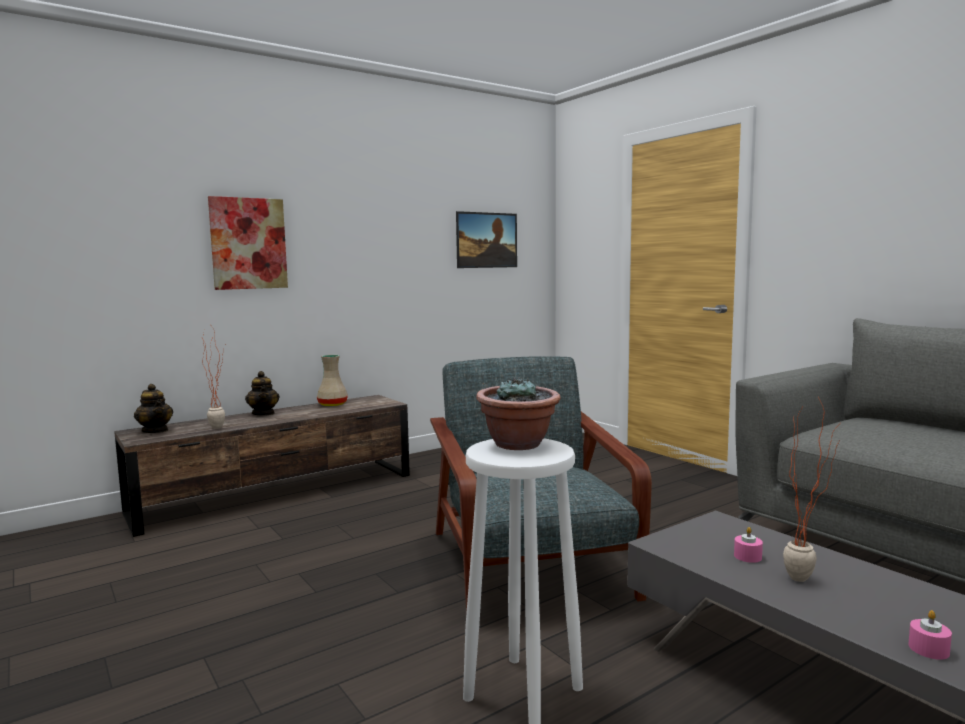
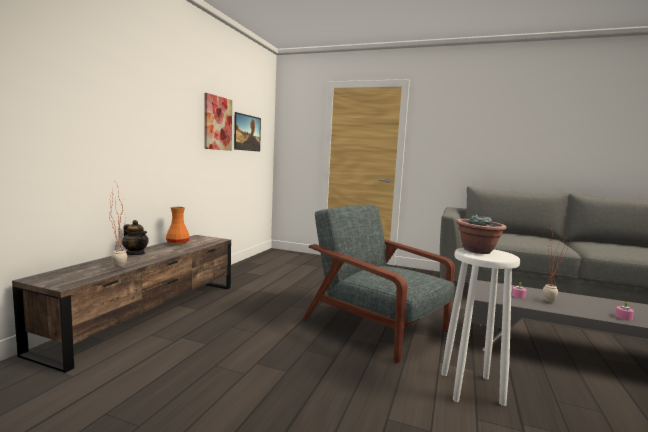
camera: 35 degrees left, 0 degrees up
(155, 431) = (62, 275): teapot -> none
(248, 243) = (120, 117): picture -> picture (217, 123)
(332, 404) = (178, 243): beige vase -> orange vase

